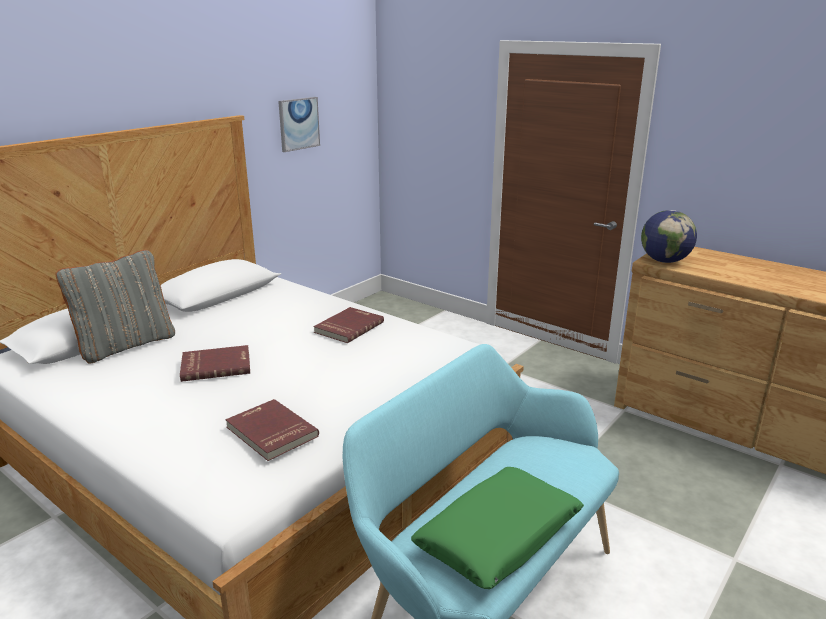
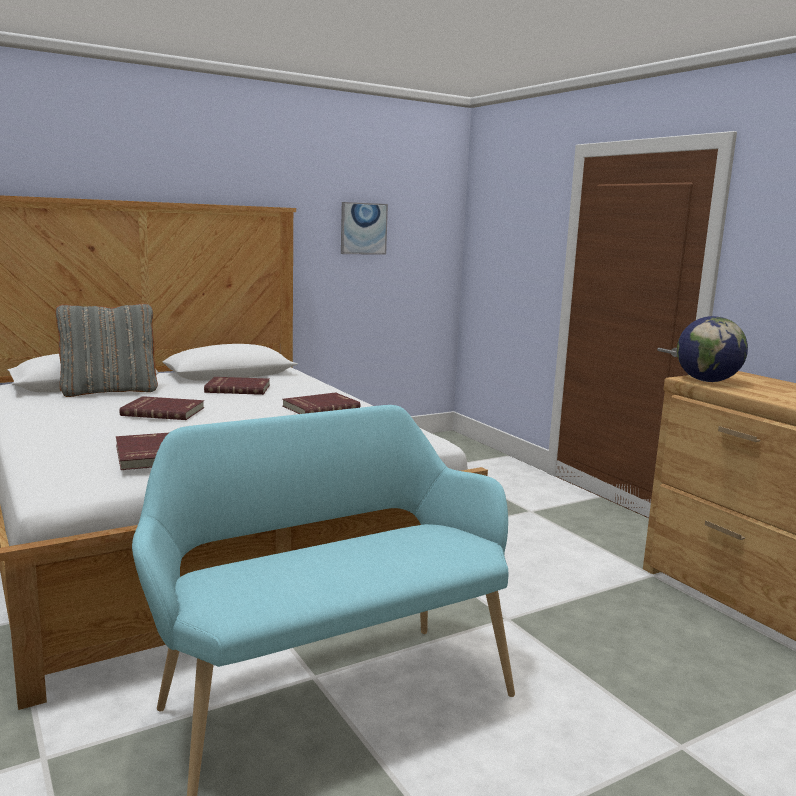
camera: 20 degrees right, 10 degrees down
(248, 315) = (238, 388): none -> red book
(499, 537) = (298, 583): green pillow -> none

